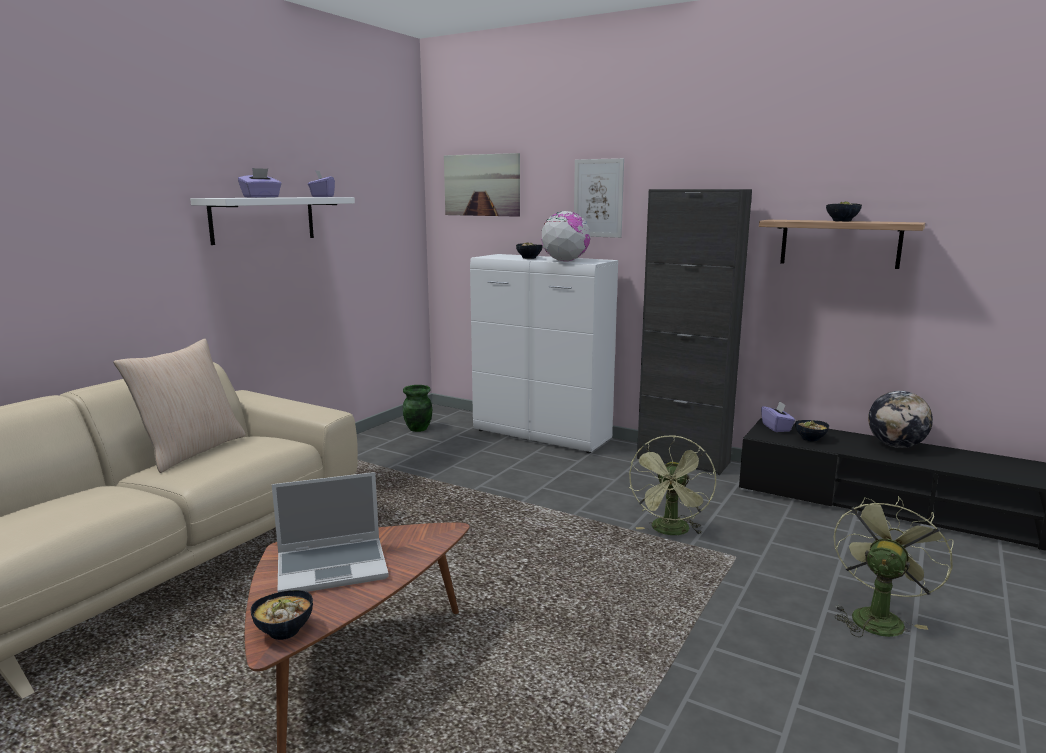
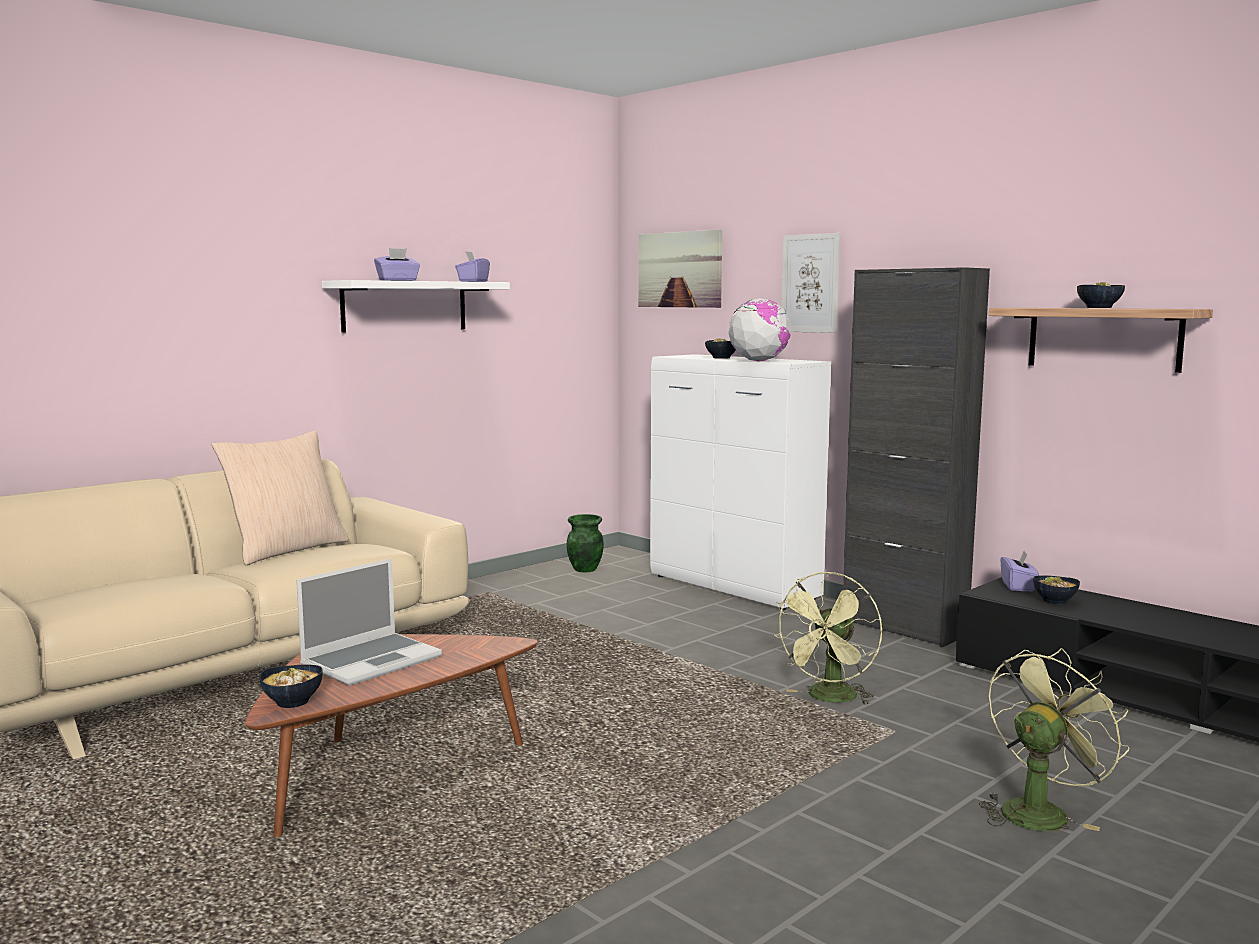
camera: 15 degrees right, 5 degrees down
(333, 567) = (372, 660): laptop -> laptop turned 45 degrees counterclockwise
(896, 446) = (1175, 617): globe -> none

